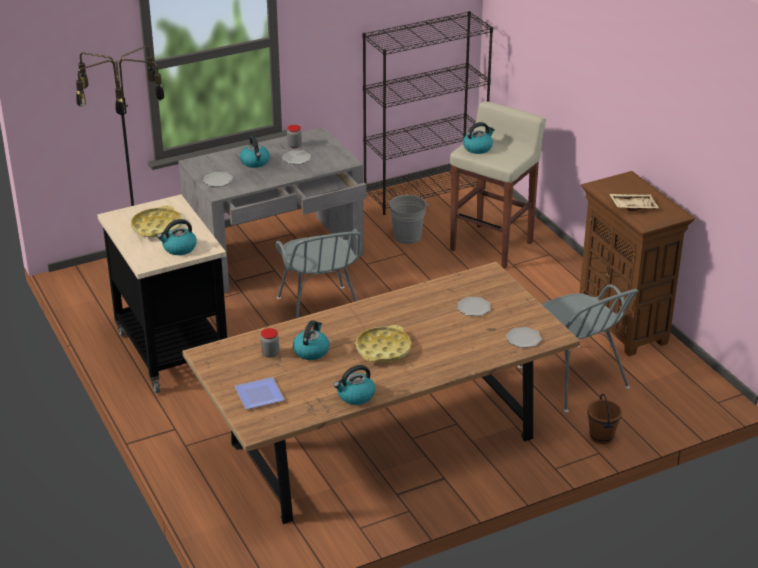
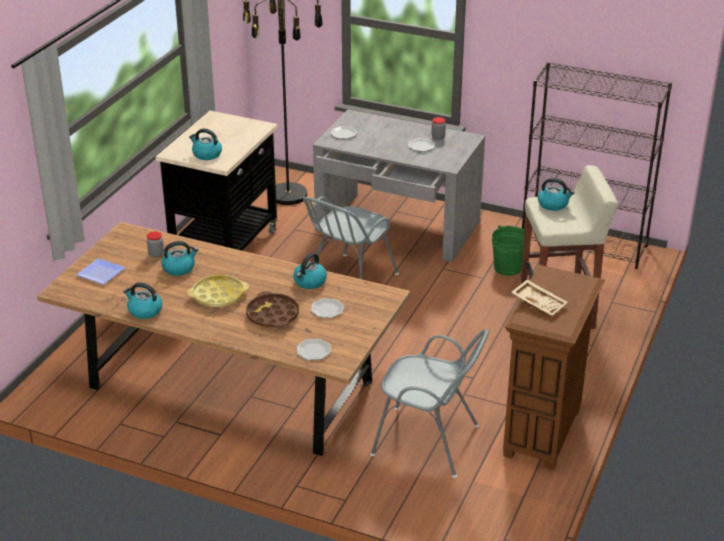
camera: 50 degrees right, 0 degrees up
(157, 227) = (222, 135): yellow tray -> none
(255, 162) = (390, 134): kettle -> kettle (309, 282)
(407, 236) = (507, 268): grey bucket -> green bucket
(448, 336) = (272, 315): none -> brown tray
(575, 380) = (430, 441): grey chair -> grey chair turned 90 degrees counterclockwise
(602, 437) = (369, 492): brown bucket -> none

